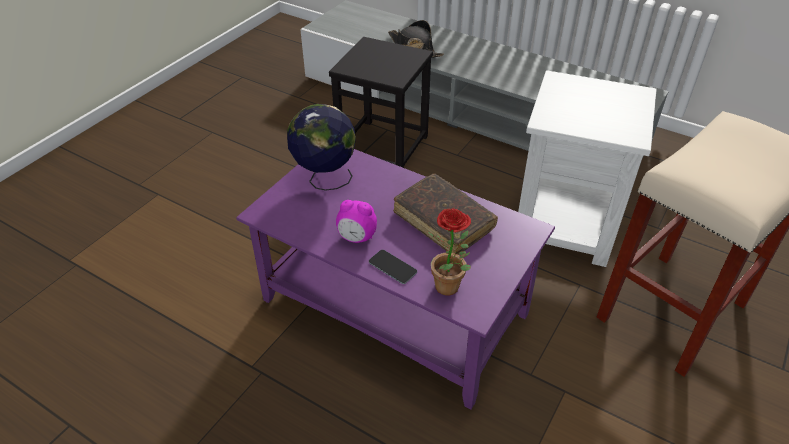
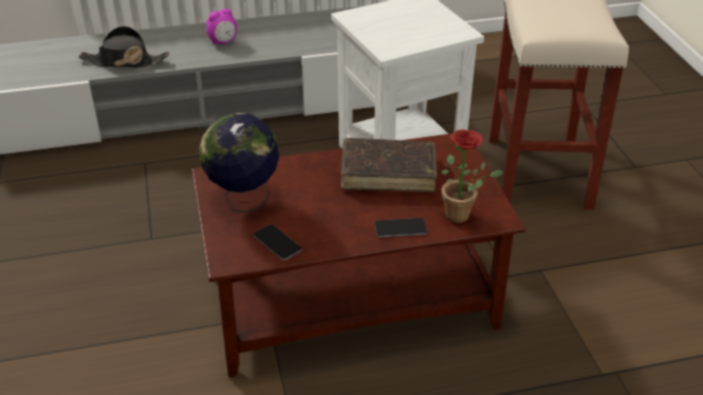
camera: 45 degrees left, 5 degrees down
(303, 221) = (277, 242): none -> phone
(357, 237) = (341, 226): alarm clock -> alarm clock (223, 42)
(383, 146) = (161, 179): black stool -> none
(396, 307) = (353, 300): purple coffee table -> brown coffee table

